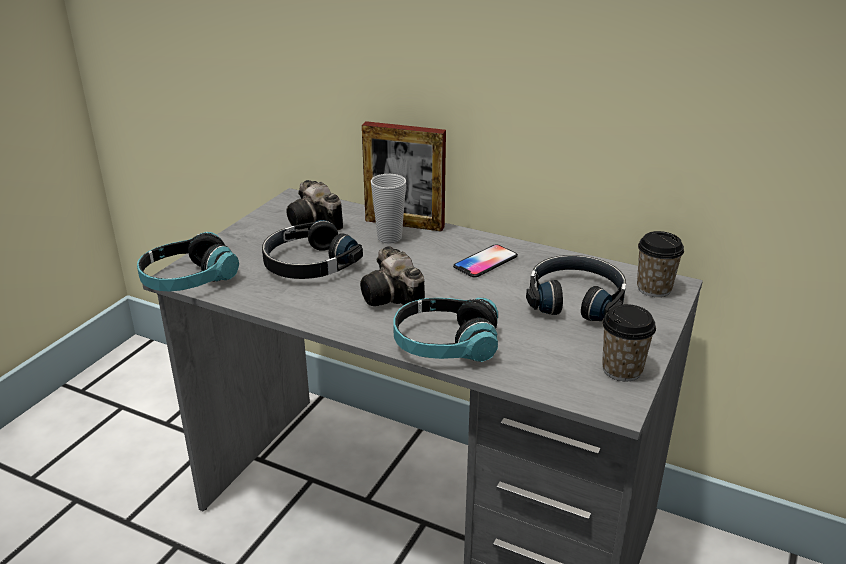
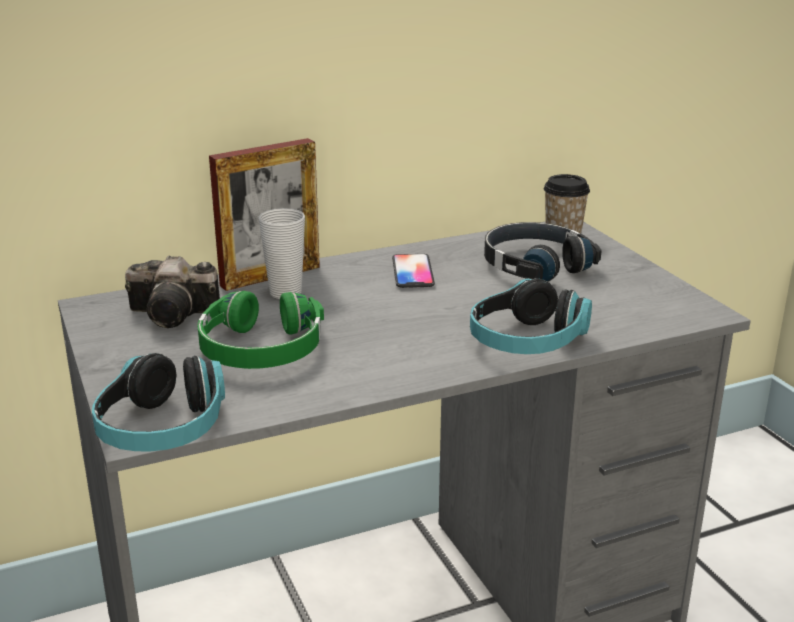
camera: 50 degrees left, 5 degrees down
(308, 264) = (260, 349): black headphones -> green headphones
(394, 298) = (407, 333): camera -> none
(622, 370) = (662, 291): cup -> none

